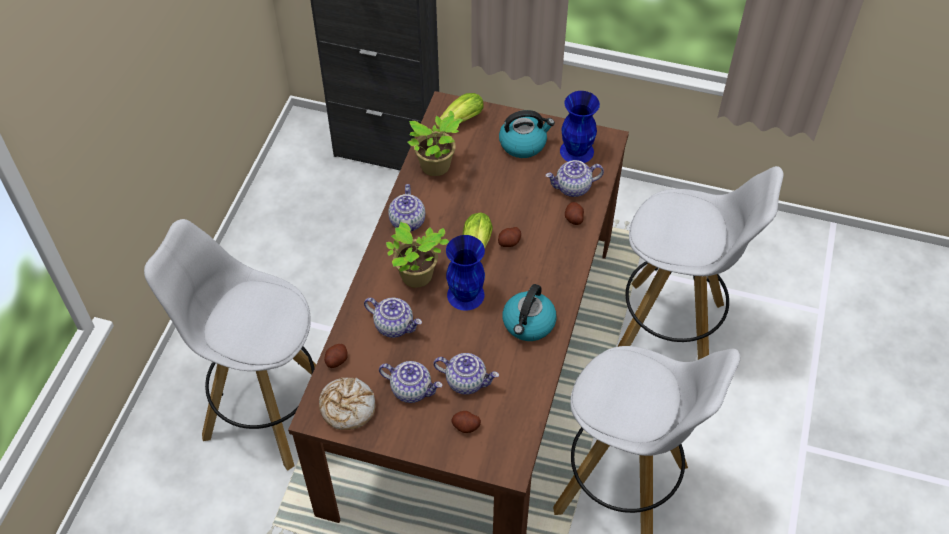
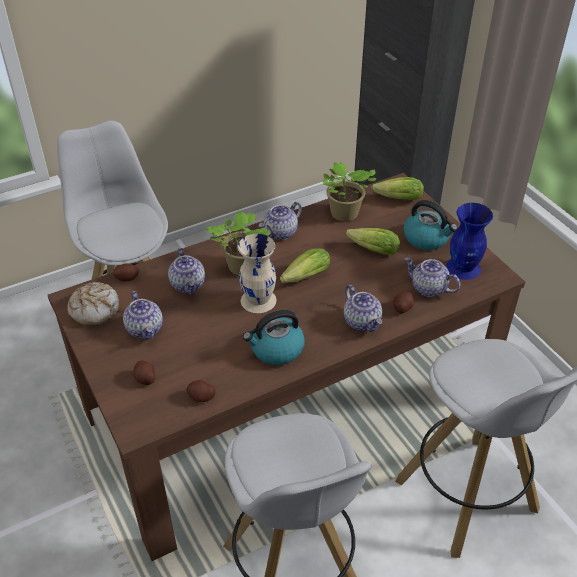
camera: 45 degrees right, 10 degrees down
(466, 294) = (259, 300): blue vase -> beige vase
(466, 381) = (185, 351): teapot -> teapot (362, 322)
(494, 184) = (371, 249): none -> lettuce
(509, 242) = (333, 290): potato -> potato (201, 397)

